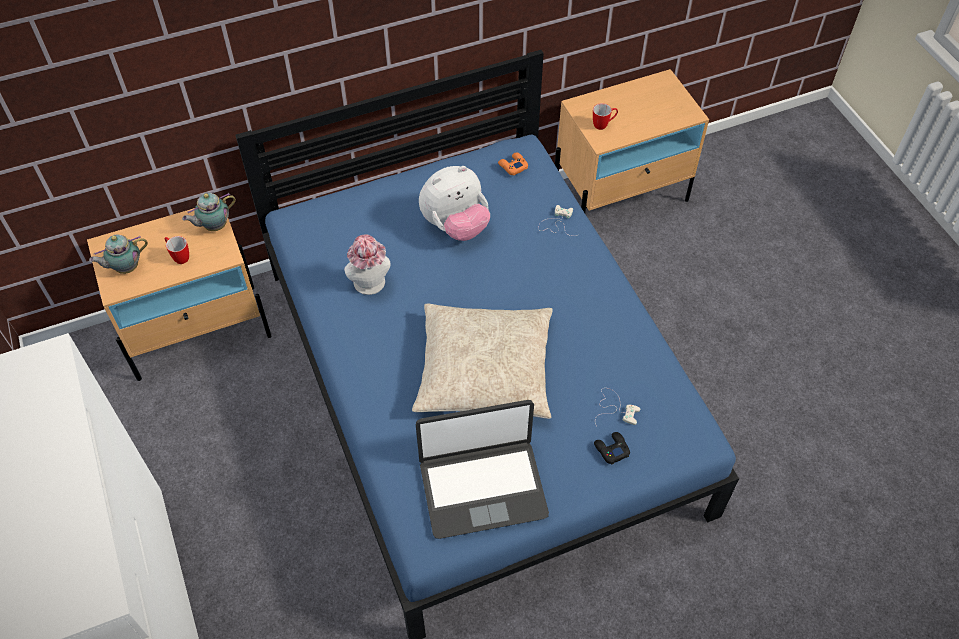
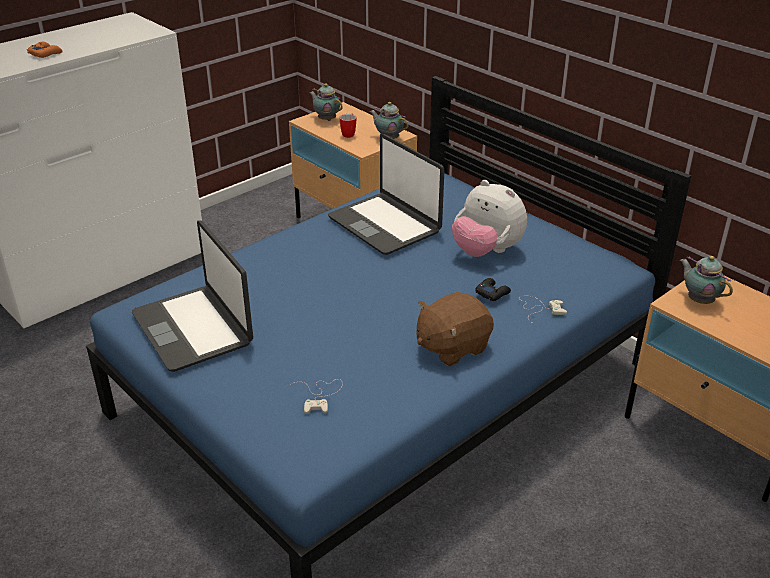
camera: 70 degrees right, 20 degrees down
(371, 285) = (385, 224): hat -> laptop
(484, 370) = (326, 303): beige pillow -> none
(513, 166) = (591, 265): orange game controller -> orange game controller (45, 54)
(584, 299) = (452, 347): none -> brown plush toy
(603, 125) = (699, 300): mug -> teapot
(611, 449) = (267, 402): black game controller -> black game controller (492, 293)

